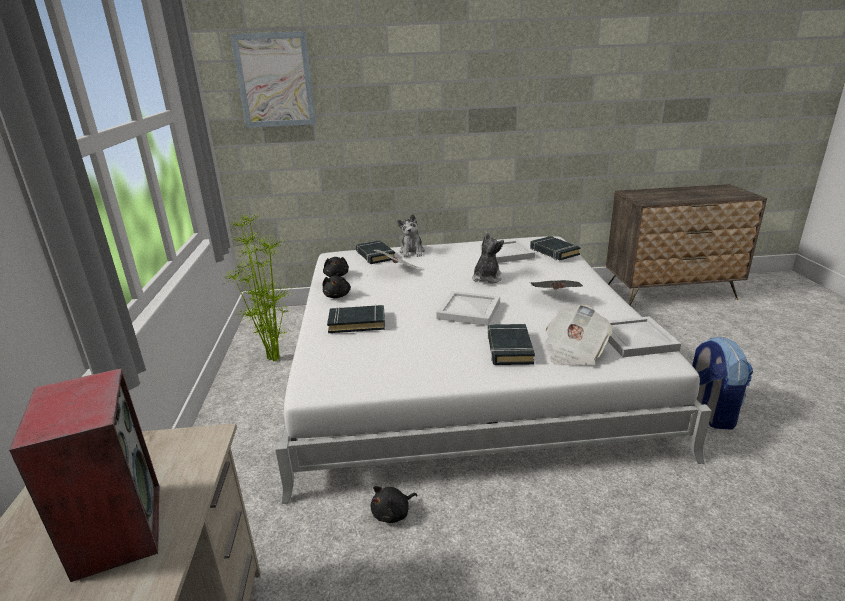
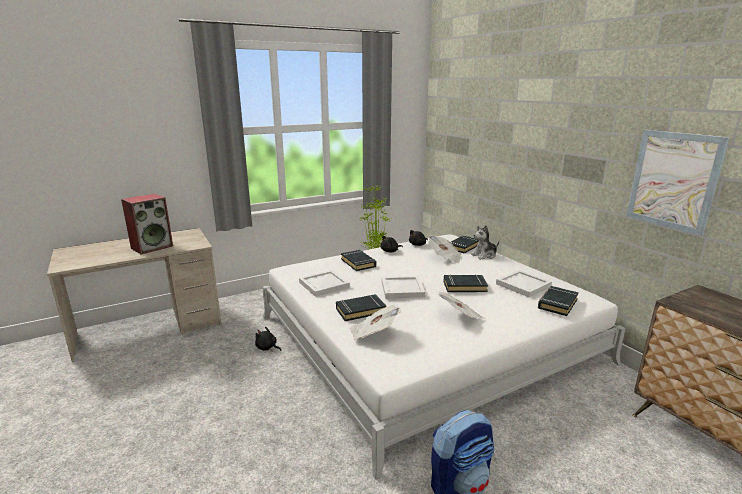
camera: 65 degrees right, 5 degrees down
(275, 80) = (455, 111): picture -> picture (673, 180)
(486, 278) = (464, 286): plush toy -> black book
(636, 339) = (415, 358): white tray -> white tray (325, 285)

